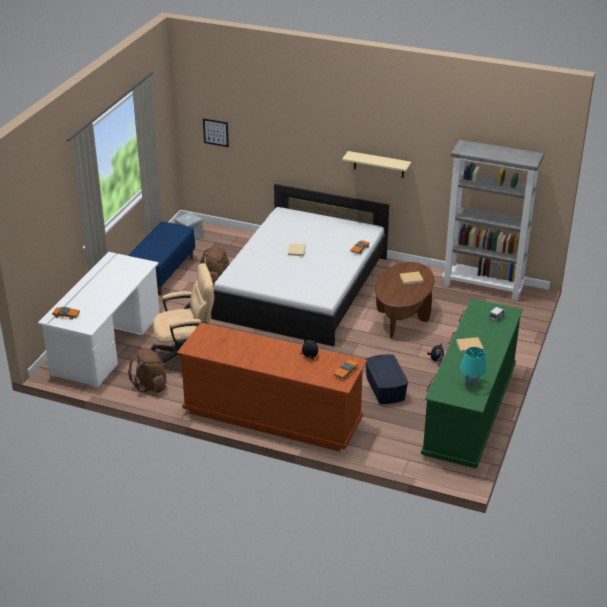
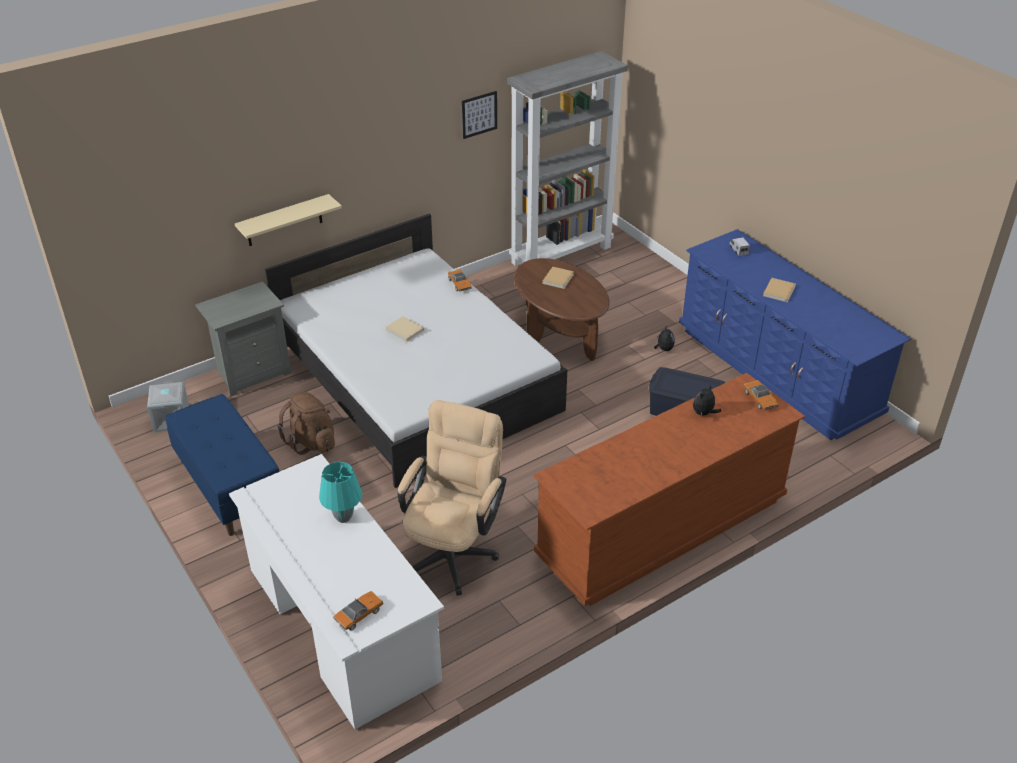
camera: 55 degrees left, 5 degrees up
(151, 385) = (490, 618): brown backpack -> none
(216, 132) = (150, 237): picture -> picture (479, 114)
(248, 239) = (252, 373): none -> grey nightstand
(379, 164) = (407, 164): beige shelf -> beige shelf (284, 221)
(469, 411) = (776, 371): green dresser -> blue dresser
(472, 384) = (854, 322): turquoise table lamp -> turquoise table lamp (344, 517)

